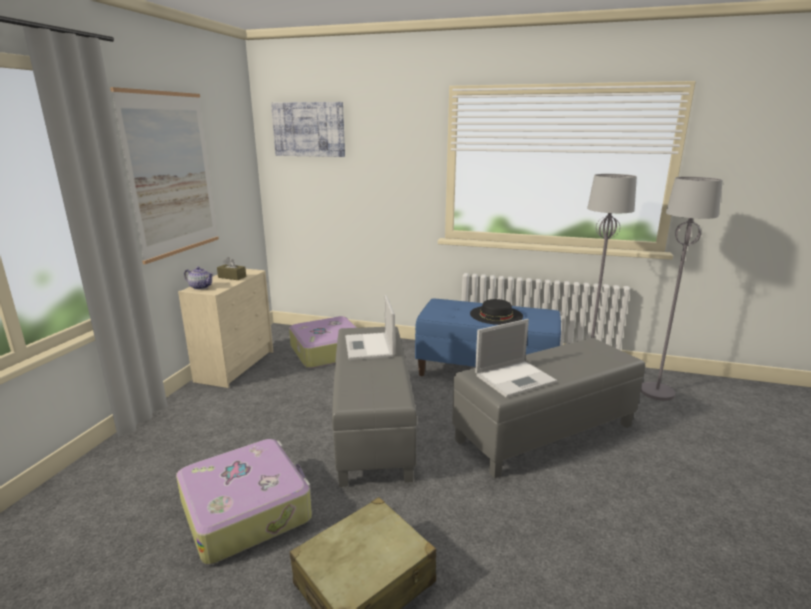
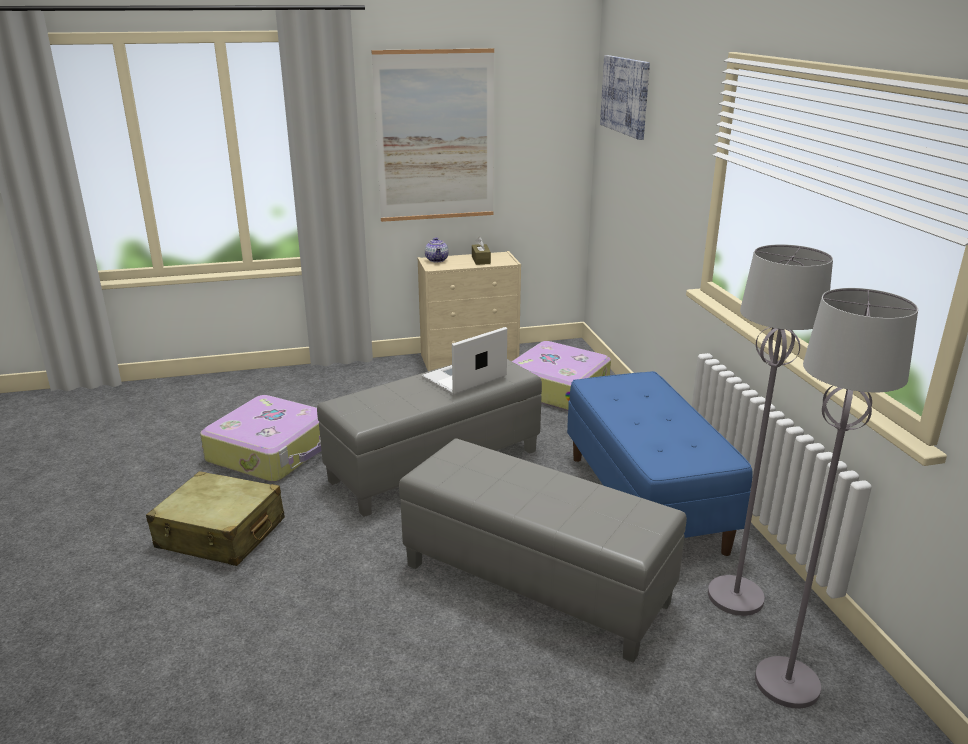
camera: 60 degrees right, 5 degrees up
(496, 315) = (657, 423): black hat -> none
(516, 378) = (474, 474): laptop -> none

